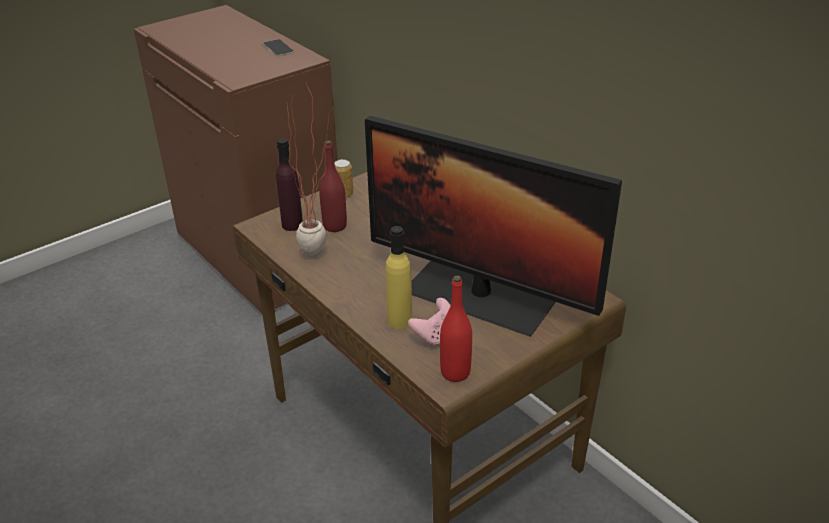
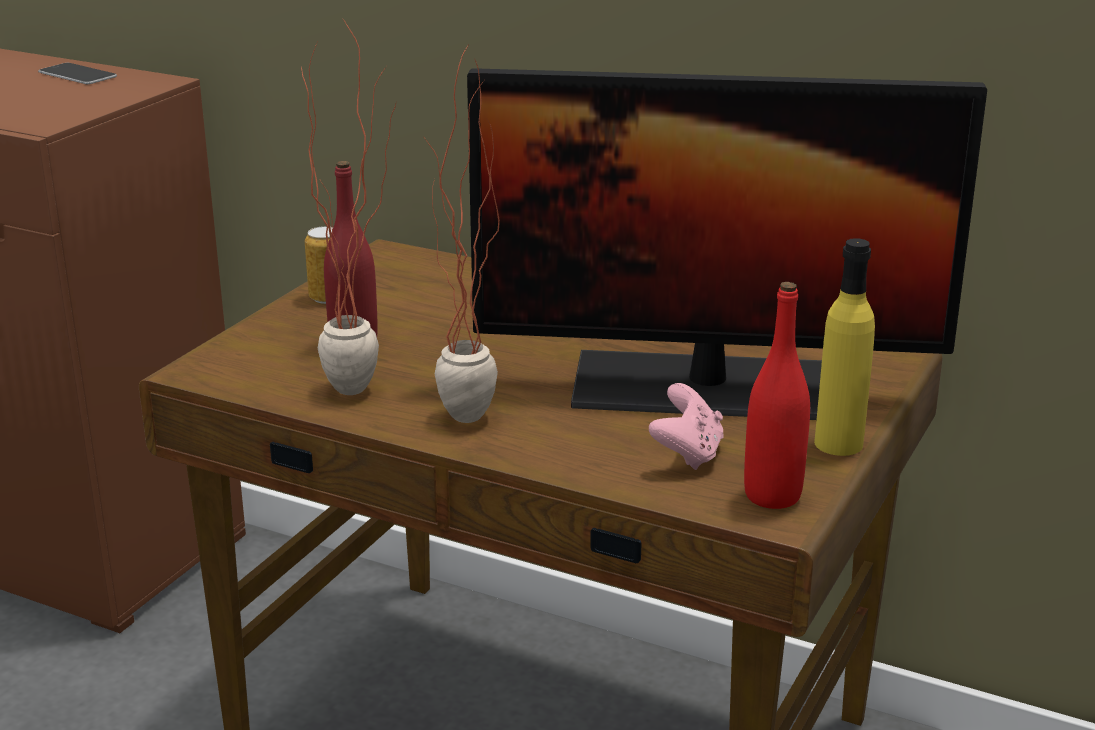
camera: 25 degrees left, 10 degrees down
(292, 225) = (267, 356): purple bottle -> none
(347, 290) = (466, 427): none -> potted plant
(399, 321) = (605, 448): yellow bottle -> yellow bottle (838, 443)

